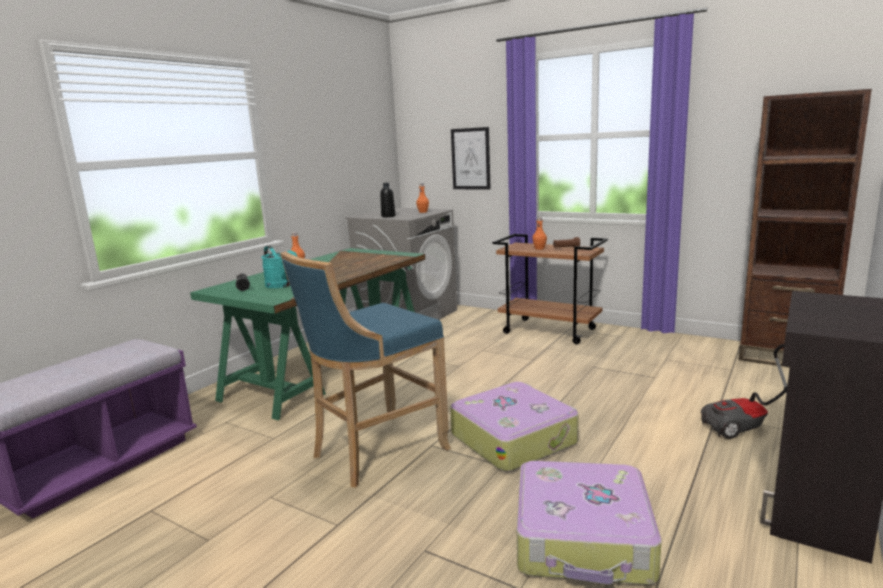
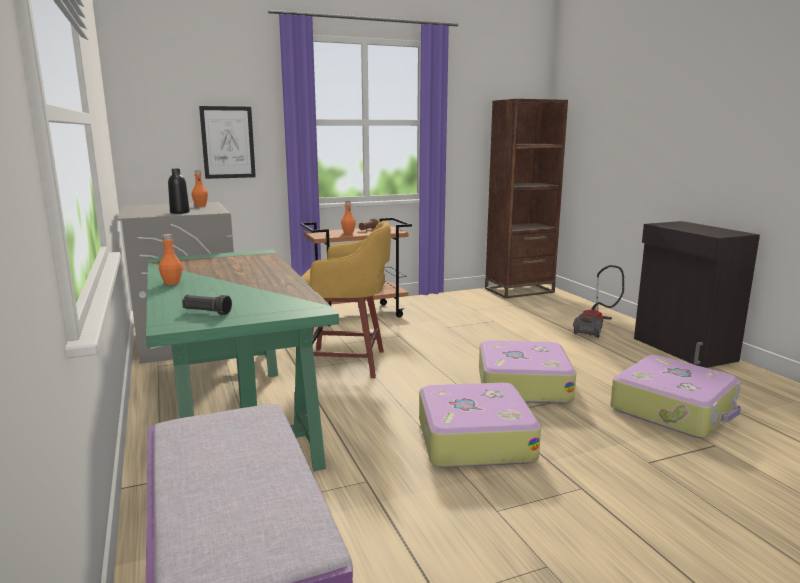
camera: 55 degrees left, 0 degrees up
(282, 285) = (253, 299): turquoise watering can -> none
(374, 452) = (473, 439): blue stool -> suitcase
(447, 365) = (347, 363): none -> yellow stool

